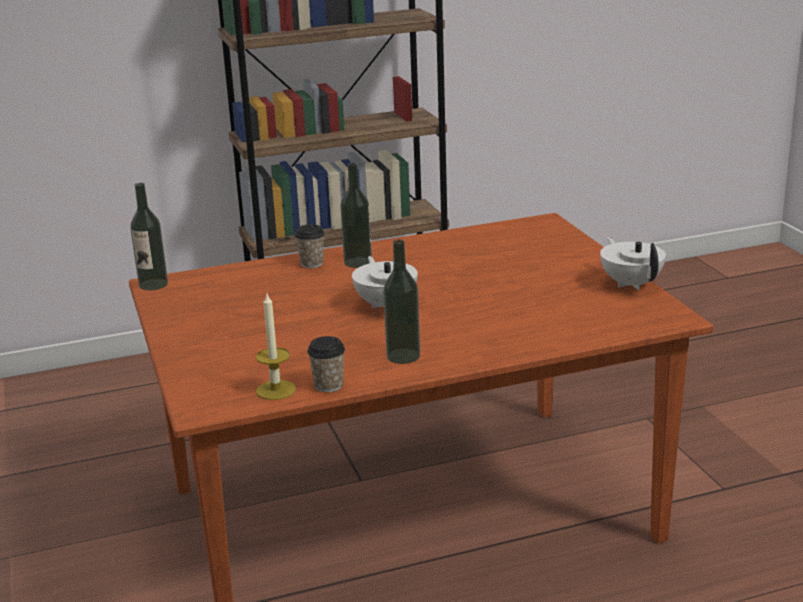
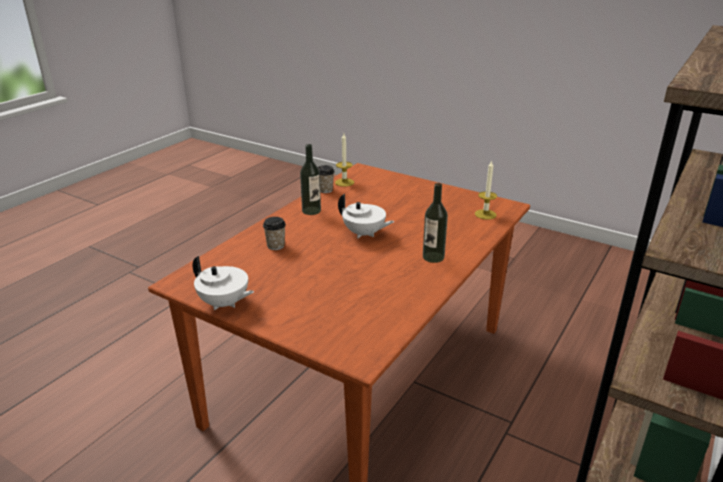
camera: 140 degrees right, 5 degrees up
(153, 284) = (508, 205): bottle -> none
(206, 283) = (485, 214): none -> candle
(311, 263) = (458, 246): cup -> cup (276, 246)

